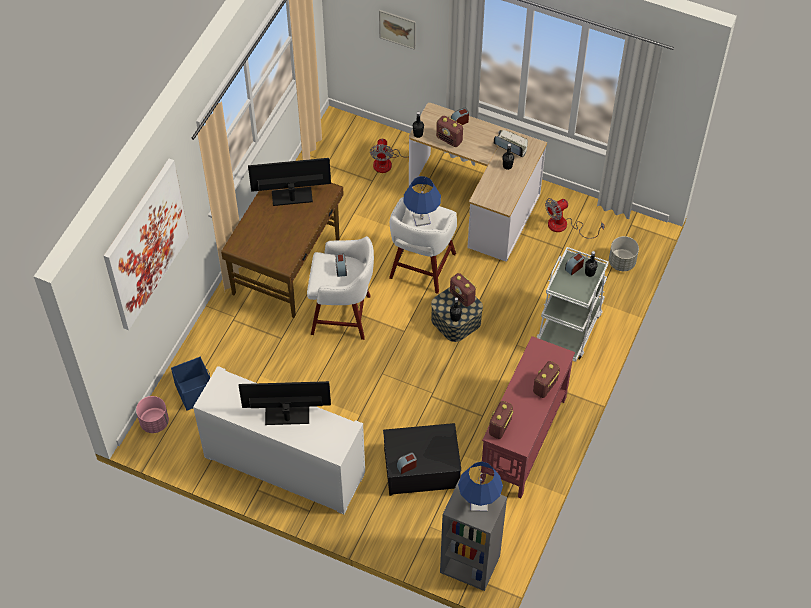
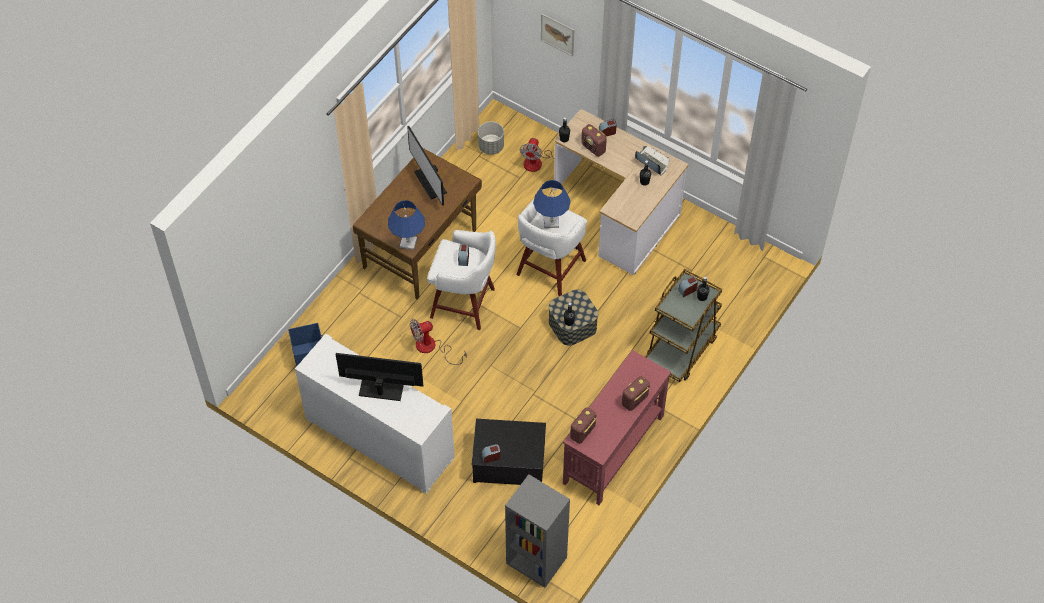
camera: 10 degrees right, 0 degrees up
(145, 244) = (271, 208): picture -> none
(154, 422) = (265, 378): pink planter -> none
(292, 196) = (430, 182): monitor -> monitor turned 120 degrees counterclockwise
(462, 297) = (580, 303): radio -> none
(479, 503) = (541, 501): blue table lamp -> blue table lamp (408, 242)
(564, 226) = (698, 249): fan -> fan (432, 348)
(569, 328) = (681, 348): white cart -> brown cart
(622, 262) = (747, 292): grey planter -> grey planter (491, 146)

